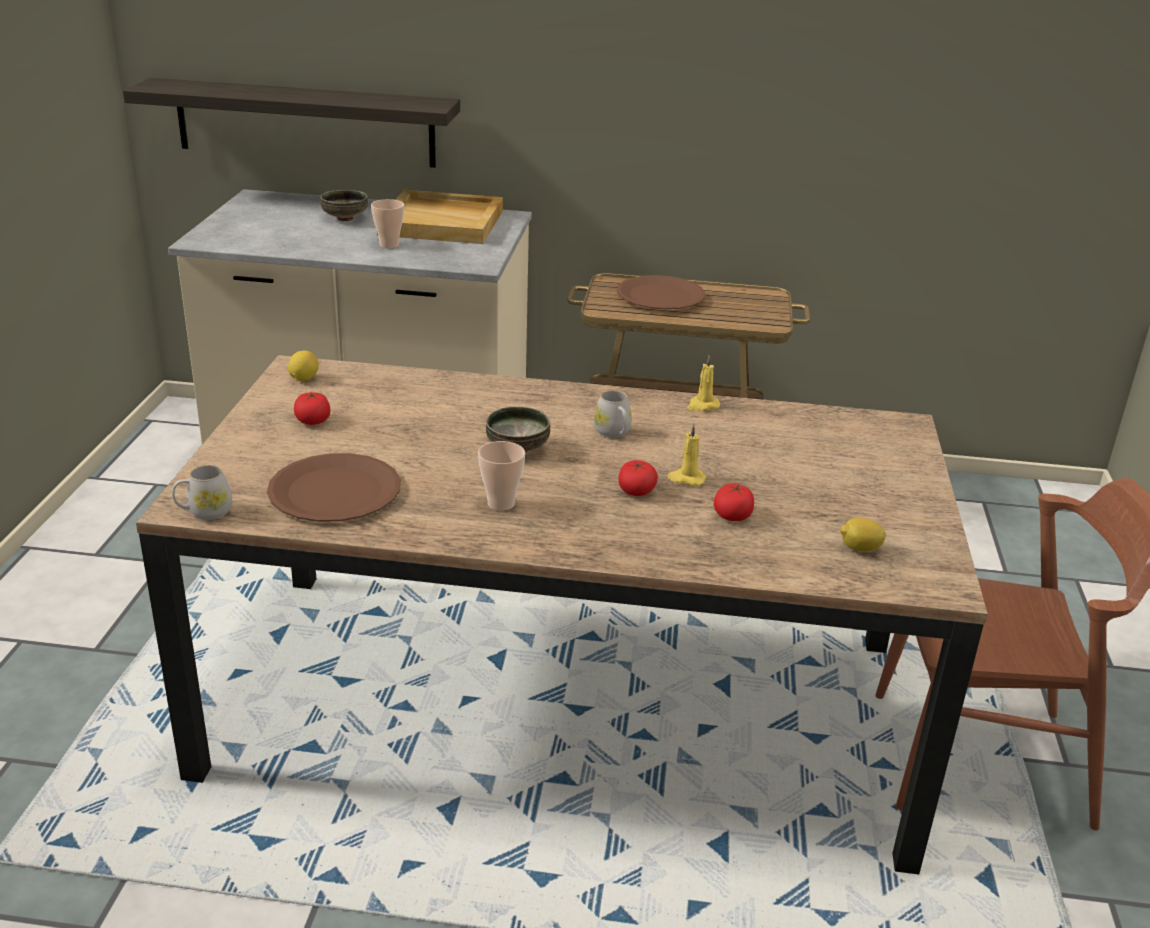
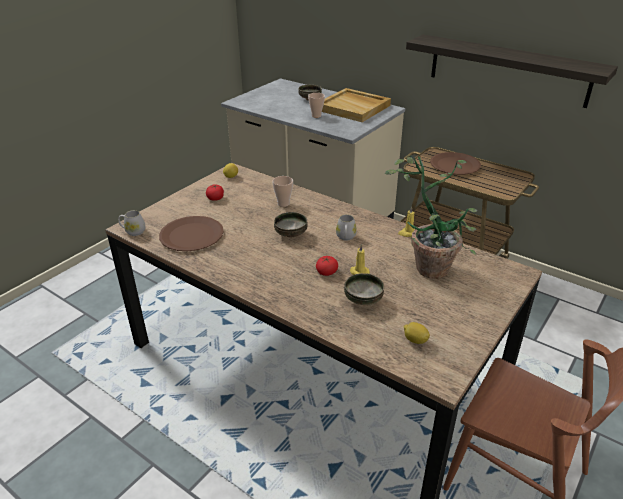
camera: 30 degrees right, 5 degrees up
(305, 123) = (307, 49): shelf -> shelf (508, 70)
(501, 504) = (256, 261): cup -> cup (283, 204)
(732, 515) = (363, 300): tomato -> bowl
(780, 440) = (432, 263): none -> potted plant

